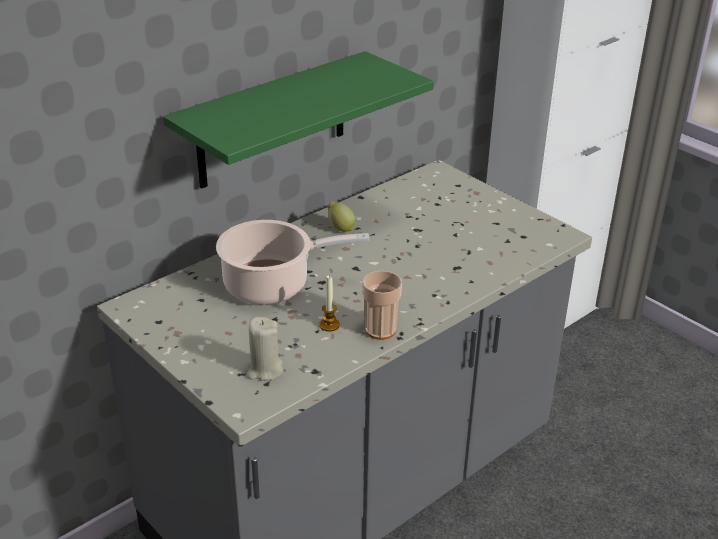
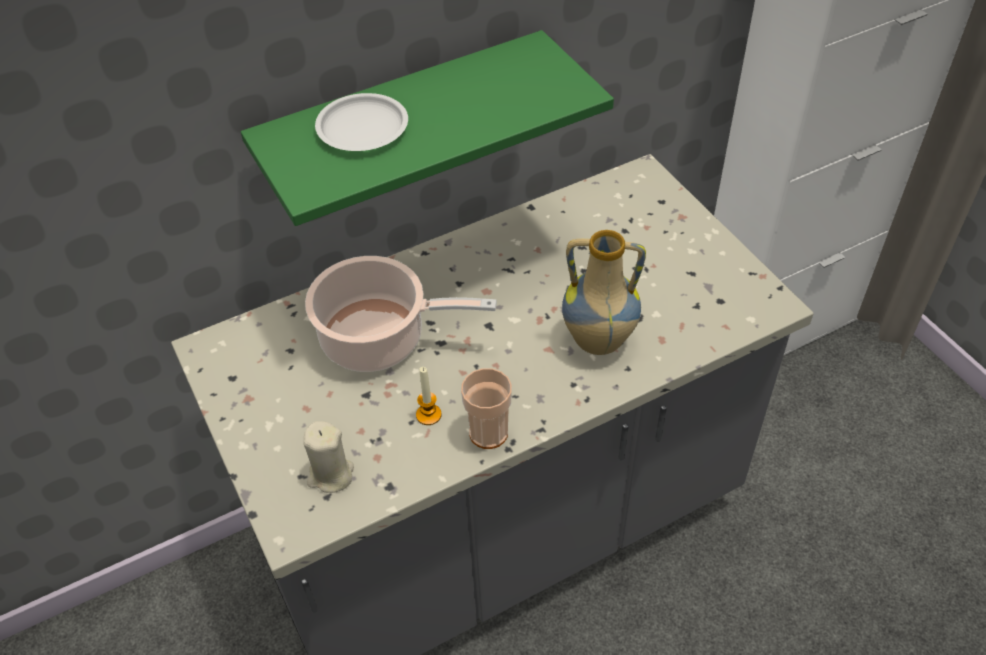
camera: 15 degrees right, 15 degrees up
(258, 107) = (362, 129): none -> white plate
(340, 228) = (490, 256): lemon -> none
(443, 269) = (597, 342): none -> vase

